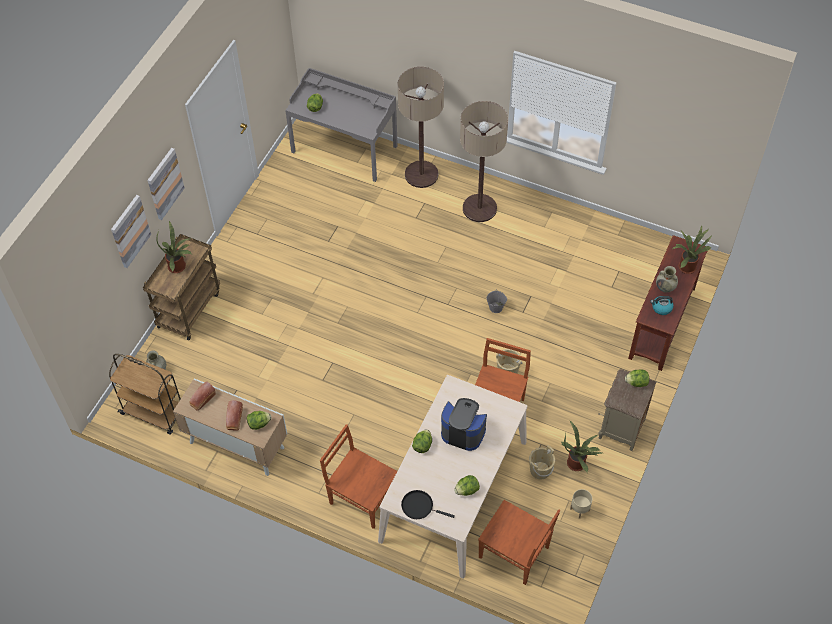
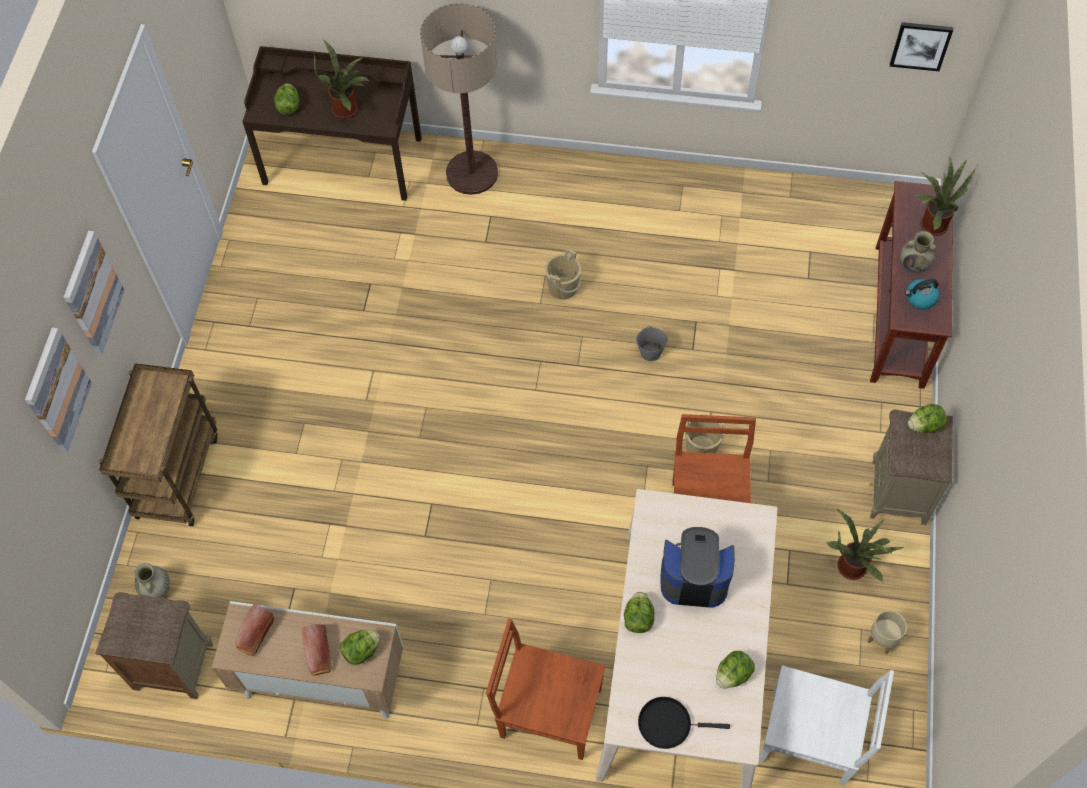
camera: 15 degrees left, 5 degrees up
(154, 414) = (173, 664): brown cart -> beige nightstand
(179, 266) = (149, 418): potted plant -> potted plant (348, 108)
(344, 148) = (343, 160): grey desk -> brown desk
(479, 208) = (575, 205): floor lamp -> none
(515, 553) = (811, 738): brown chair -> white chair
(540, 470) = (802, 592): beige bucket -> beige bucket (563, 287)
(702, 153) = (920, 45): none -> picture

